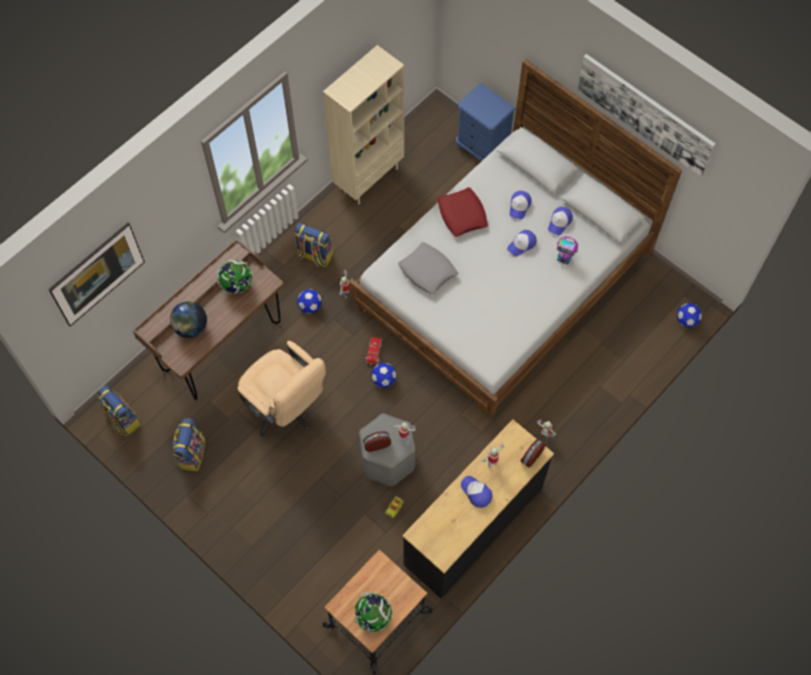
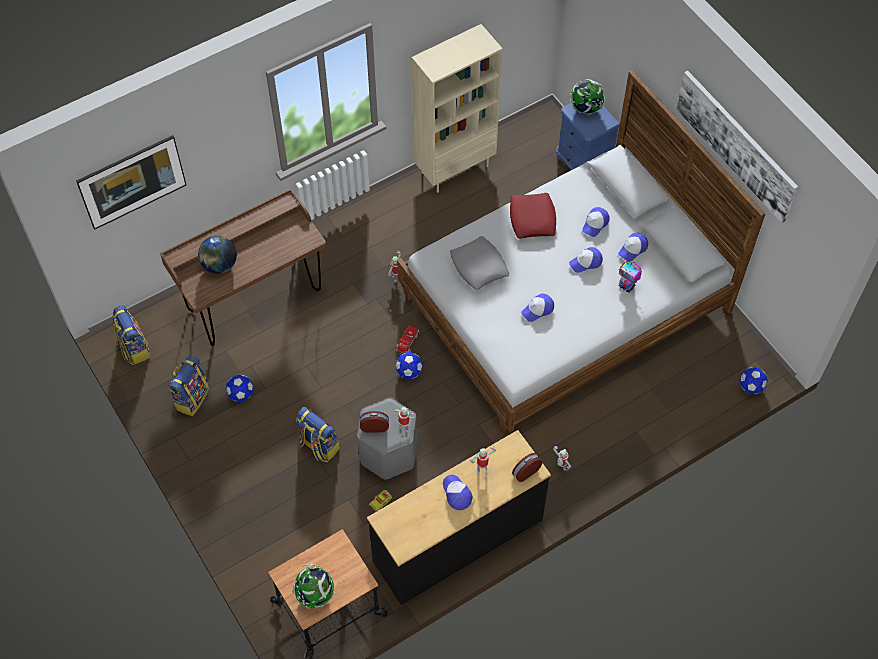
camera: 15 degrees right, 5 degrees down
(236, 285) = (278, 234): globe -> globe (585, 108)
(286, 409) = (300, 376): beige office chair -> none
(310, 306) = (356, 282): football -> football (241, 394)
(314, 255) = (376, 233): backpack -> backpack (318, 446)
(492, 299) = (538, 309): none -> cap

